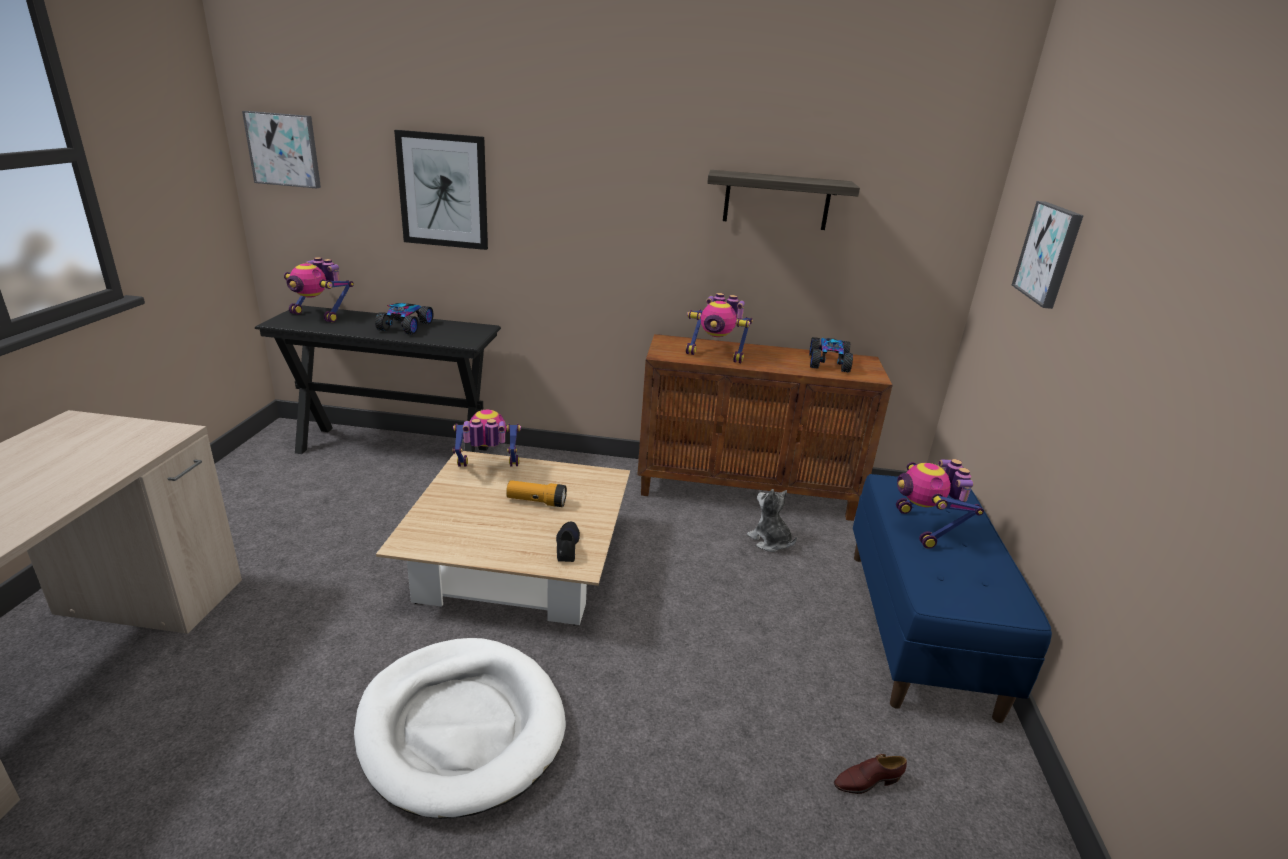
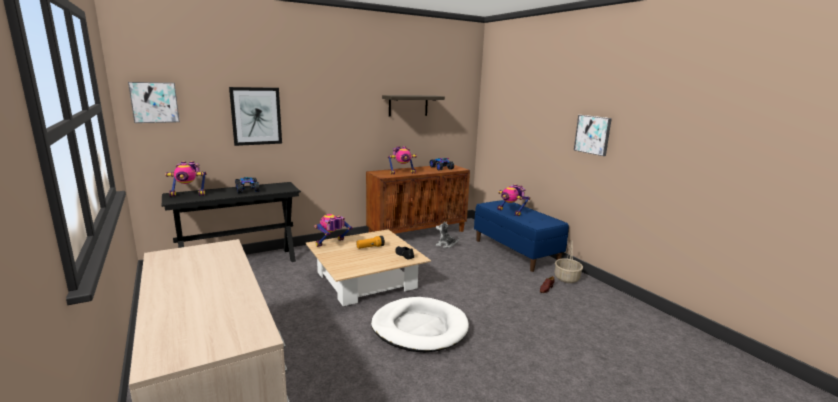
camera: 35 degrees left, 10 degrees down
(970, 779) = (567, 278): none -> basket
(1049, 253) = (516, 111): picture -> picture (593, 134)

